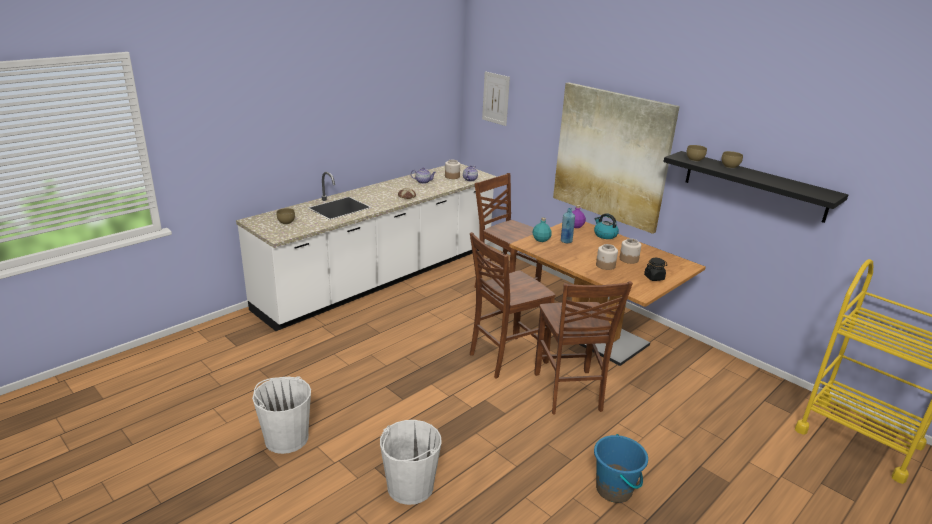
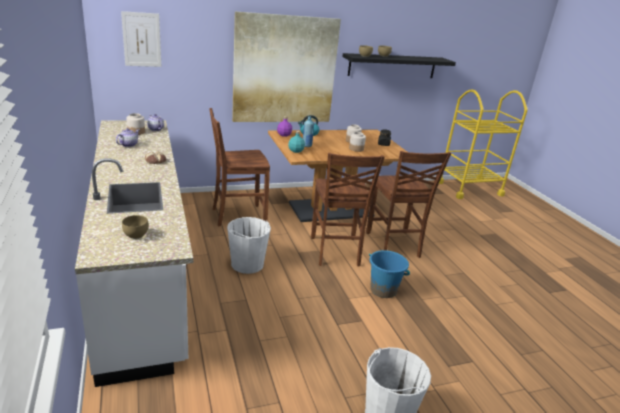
camera: 65 degrees left, 0 degrees up
(410, 487) = (476, 353): white bucket -> white bucket (247, 264)
(568, 393) = (393, 245): brown chair -> brown chair turned 60 degrees clockwise
(614, 489) = (495, 269): blue bucket -> blue bucket (383, 290)

